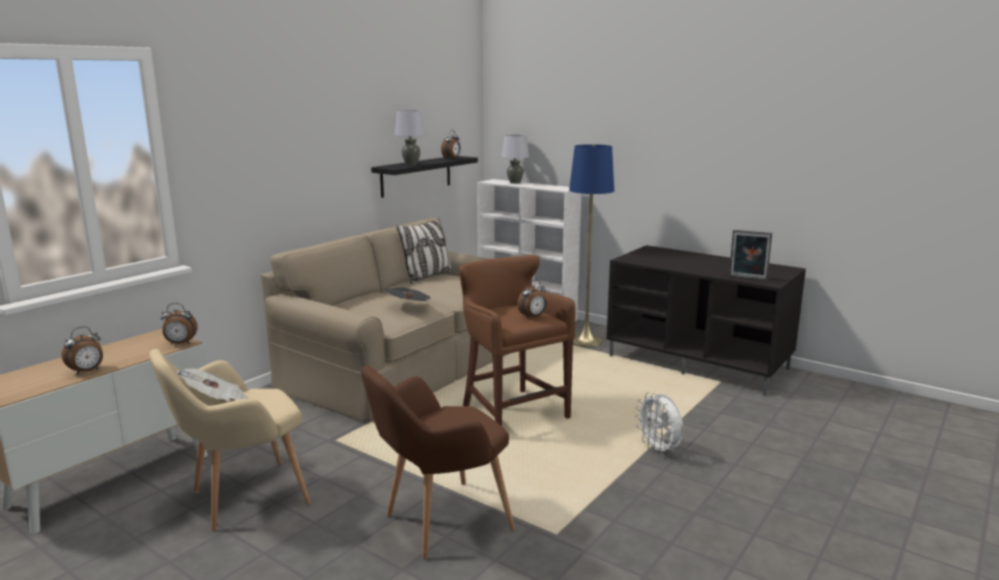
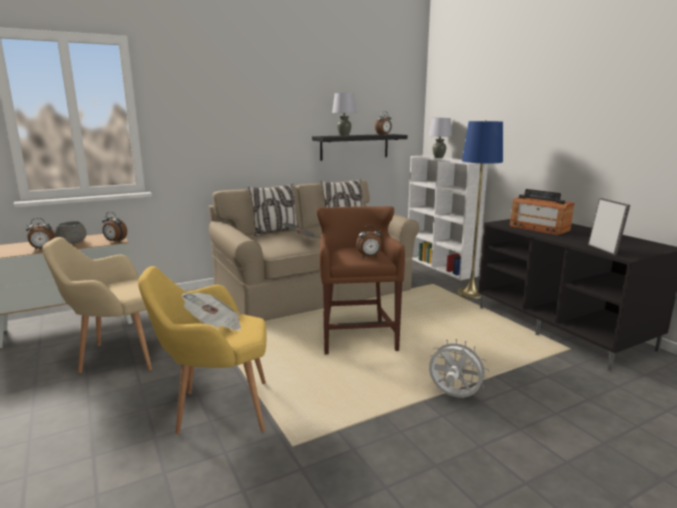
camera: 25 degrees right, 0 degrees up
(113, 354) = (72, 242): none -> grey bowl
(216, 401) = (104, 282): newspaper -> newspaper (214, 326)
(357, 299) = (275, 232): none -> pillow
(439, 523) = (216, 409): brown armchair -> yellow armchair
(659, 450) = (453, 396): white fan -> white fan turned 120 degrees clockwise
(668, 261) = (538, 228): none -> radio
(747, 278) = (604, 250): picture frame -> picture frame turned 150 degrees counterclockwise

